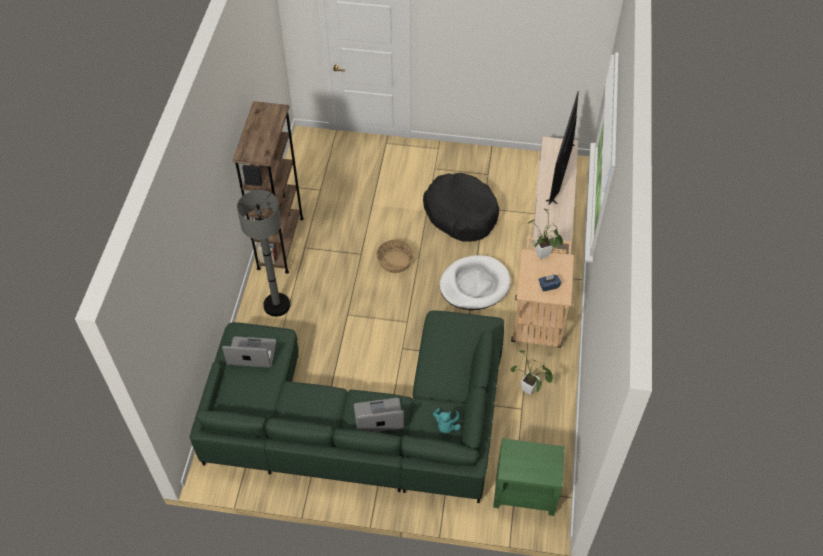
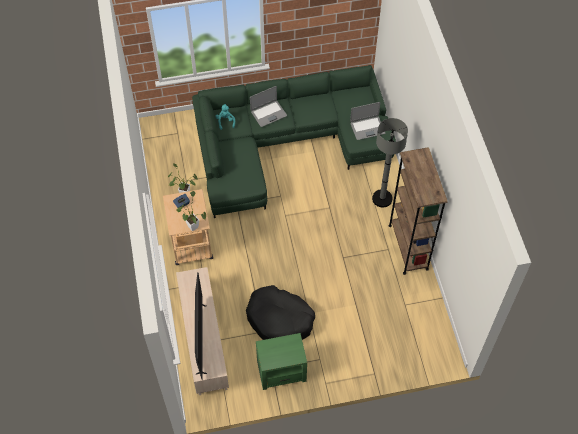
camera: 160 degrees right, 5 degrees up
(395, 262) = (314, 259): basket -> none
(474, 285) = (247, 259): white dog bed -> none
(524, 491) = (171, 134): green side table -> green side table (282, 371)

